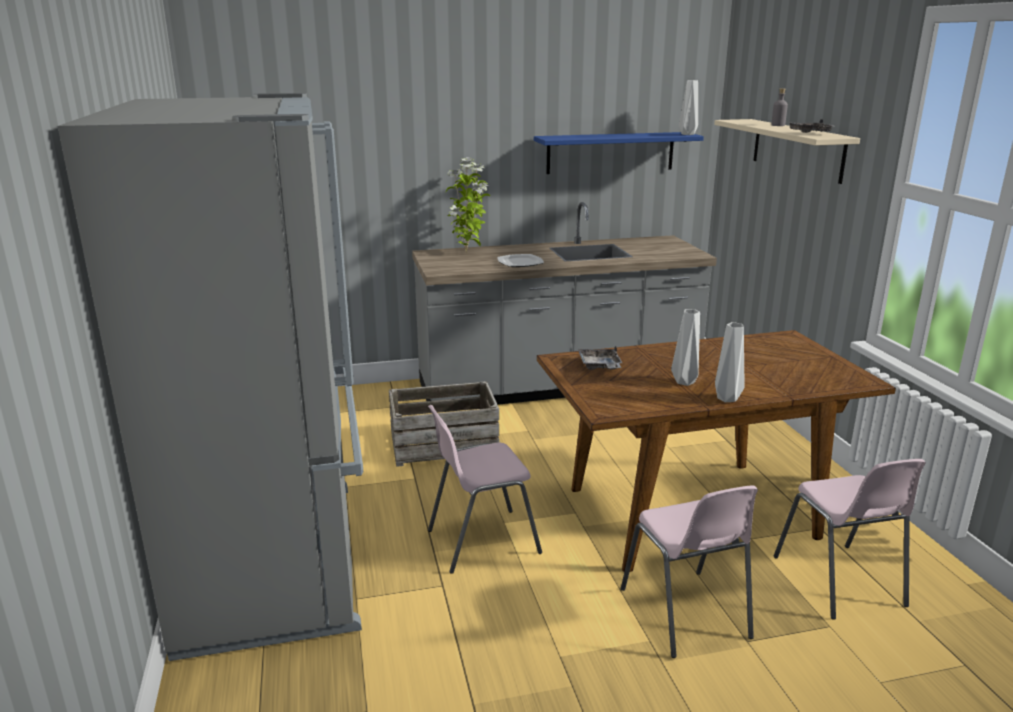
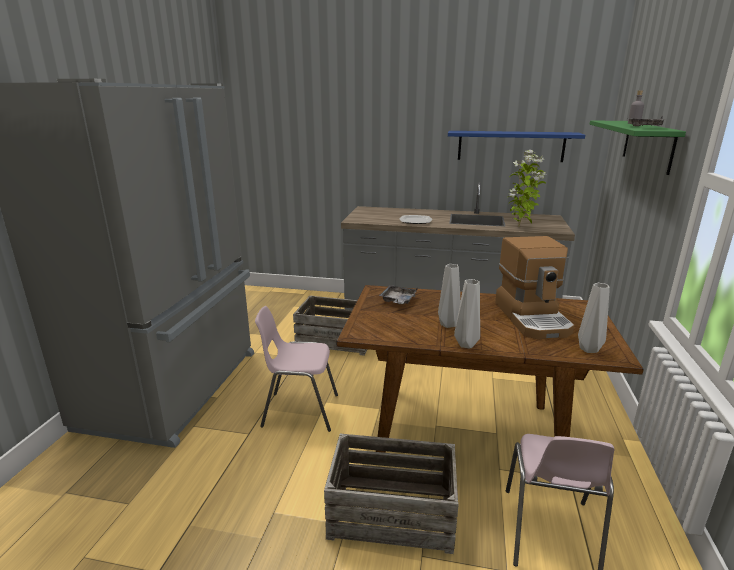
camera: 25 degrees right, 0 degrees up
(467, 252) = (390, 211): potted plant -> potted plant (520, 227)
(685, 614) = (391, 513): pink chair -> crate
(687, 134) = (573, 133): grey vase -> grey vase (589, 349)
(756, 359) = (533, 318): none -> coffee machine
(797, 149) = (647, 145): beige shelf -> green shelf

